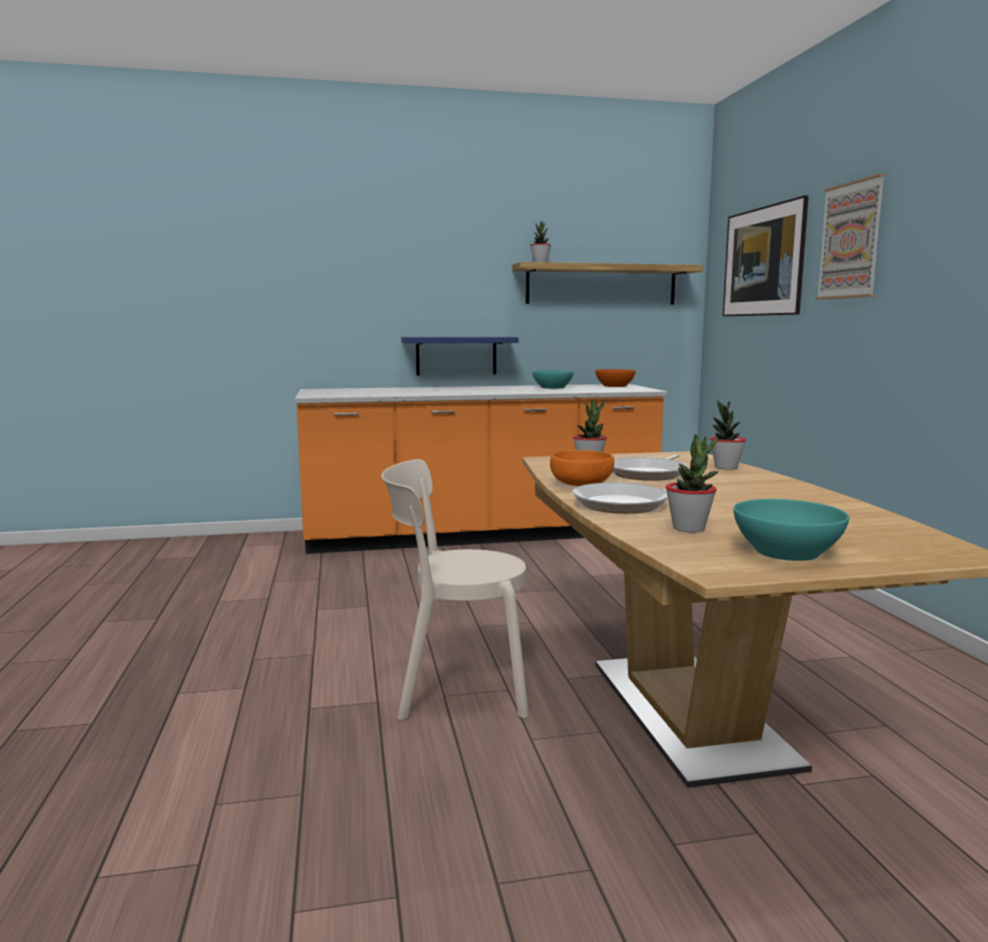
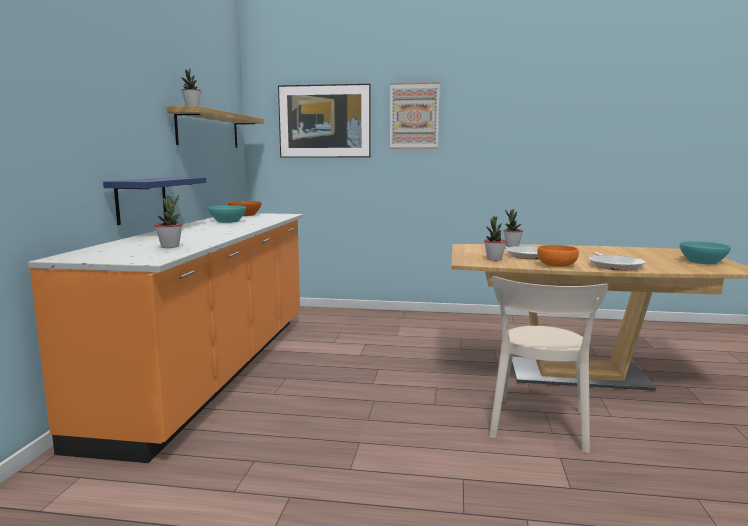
camera: 70 degrees left, 0 degrees up
(689, 528) = (666, 265): potted plant -> potted plant (170, 246)

